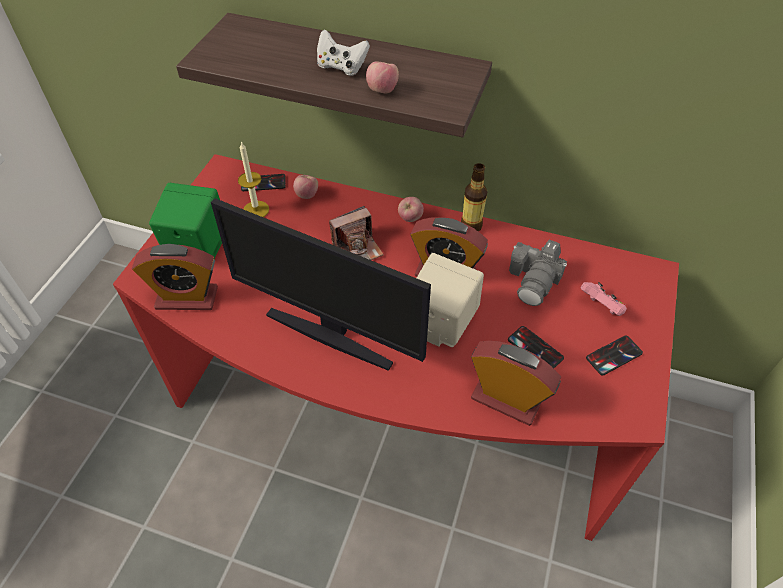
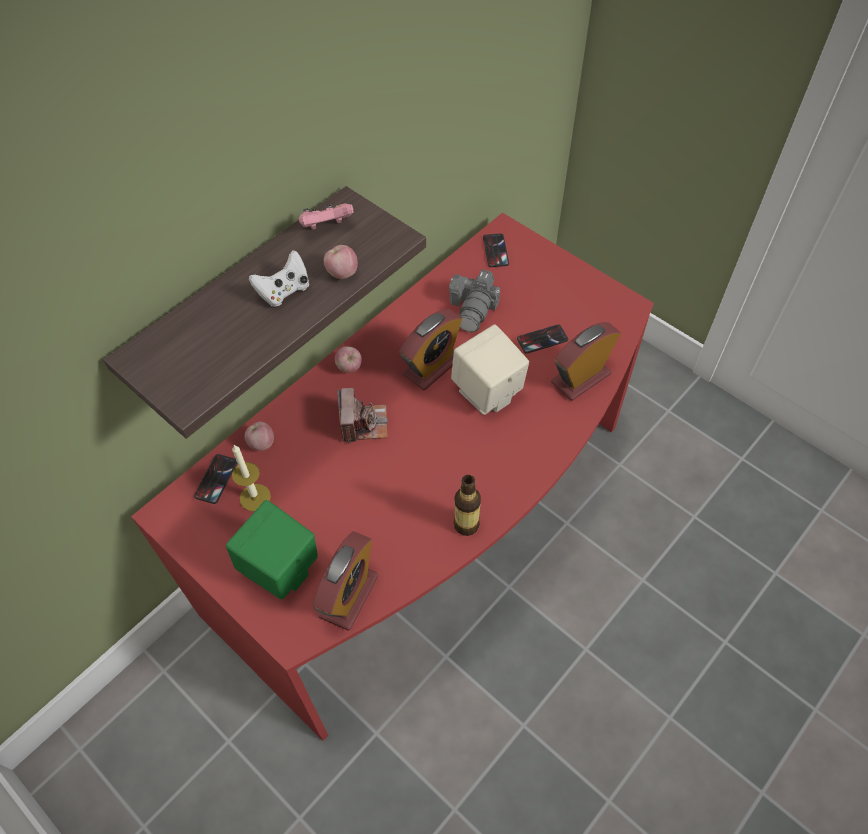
camera: 65 degrees left, 5 degrees up
(330, 335) = (459, 480): monitor -> none
(471, 226) = (386, 326): bottle -> bottle (466, 525)
(534, 281) = (473, 309): camera -> camera turned 60 degrees clockwise
(601, 307) = (522, 279): pink game controller -> pink game controller (327, 227)
(614, 355) = (570, 294): phone -> phone (495, 250)

